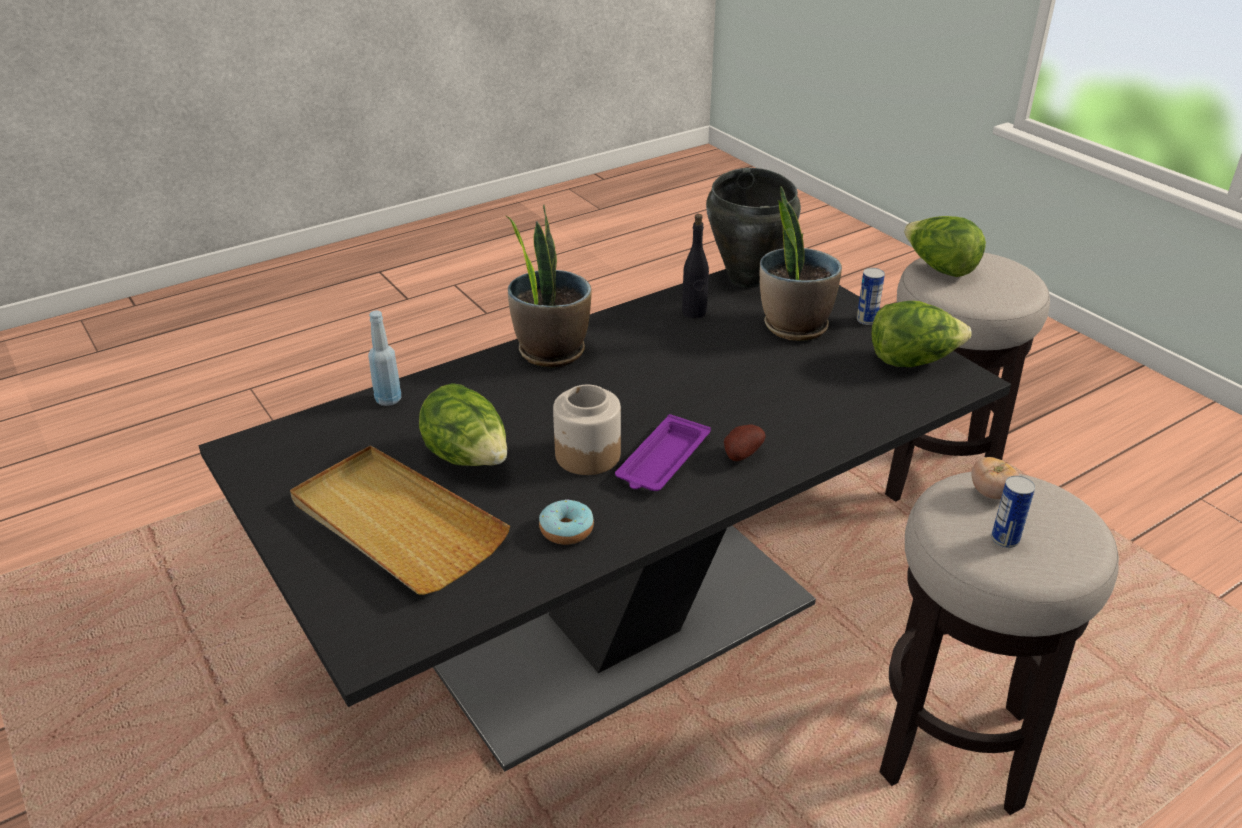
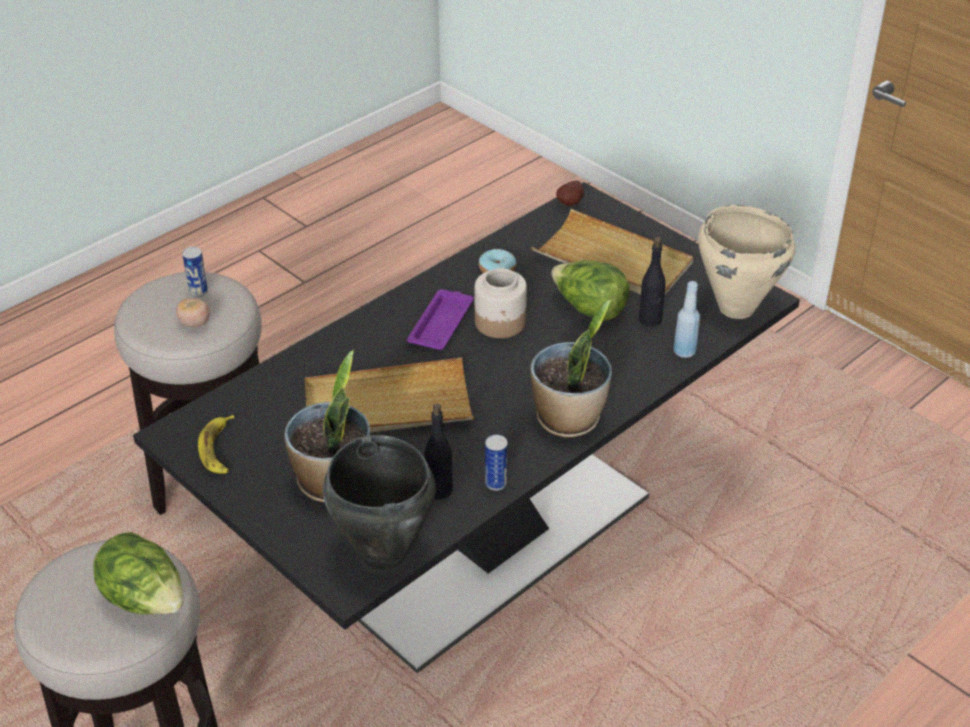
camera: 170 degrees right, 5 degrees up
(285, 442) = (736, 307): none -> beige cooking pot
(401, 438) = (650, 320): none -> black bottle
(737, 381) = (387, 405): none -> beige tray
(740, 455) = (381, 335): potato -> potato (571, 203)
(866, 320) = (253, 501): can -> can (496, 483)
(912, 361) = (219, 449): lettuce -> banana

